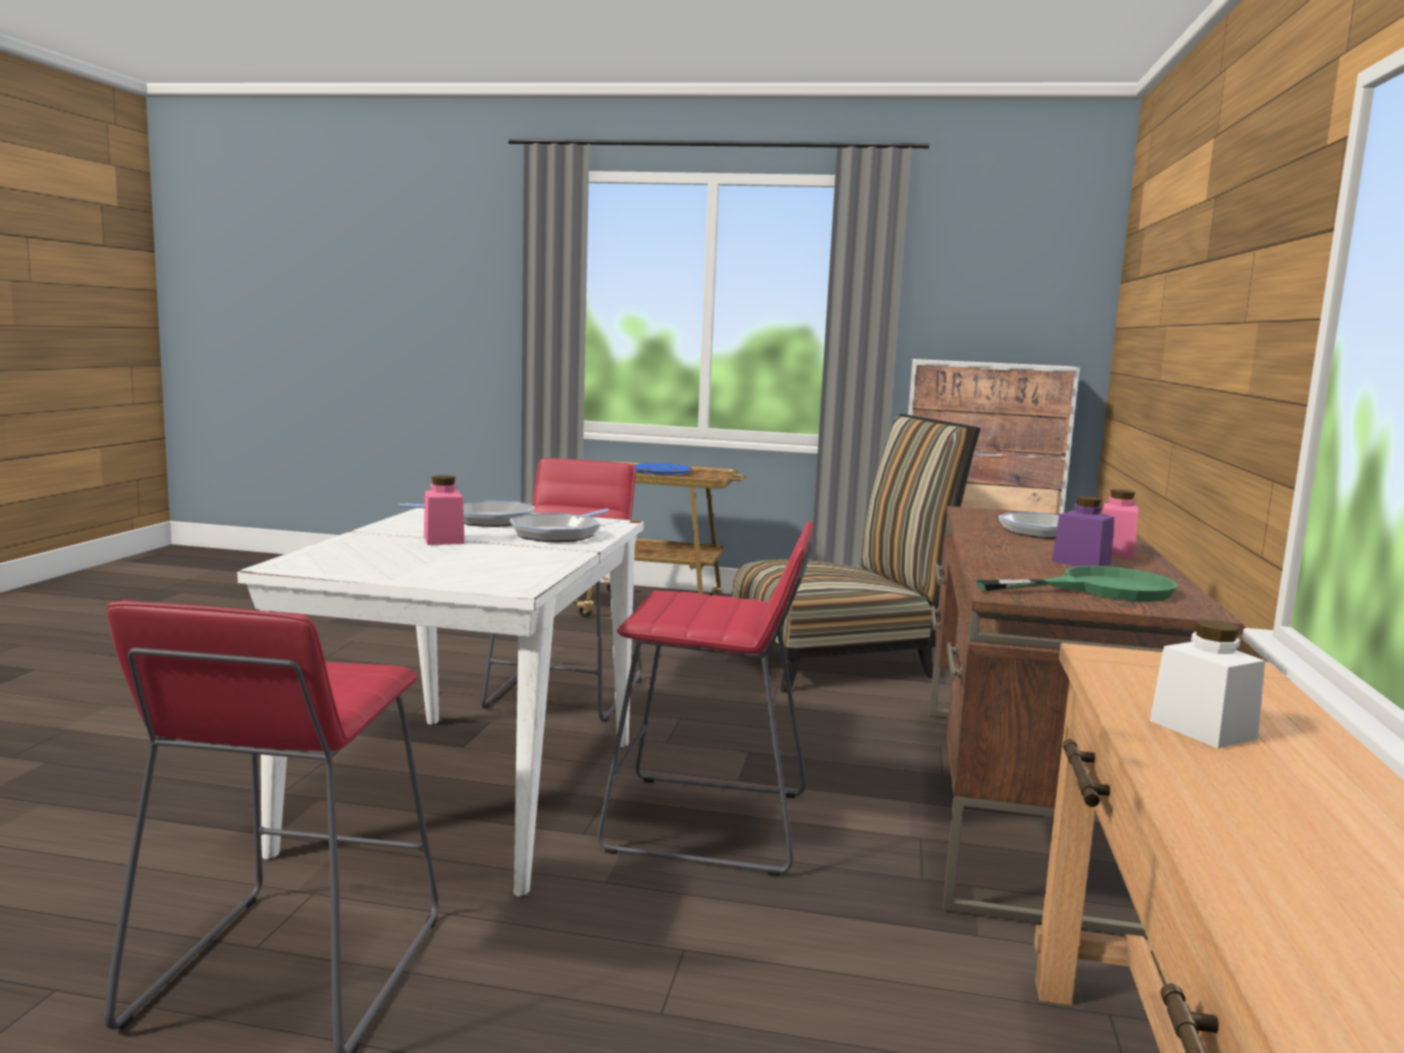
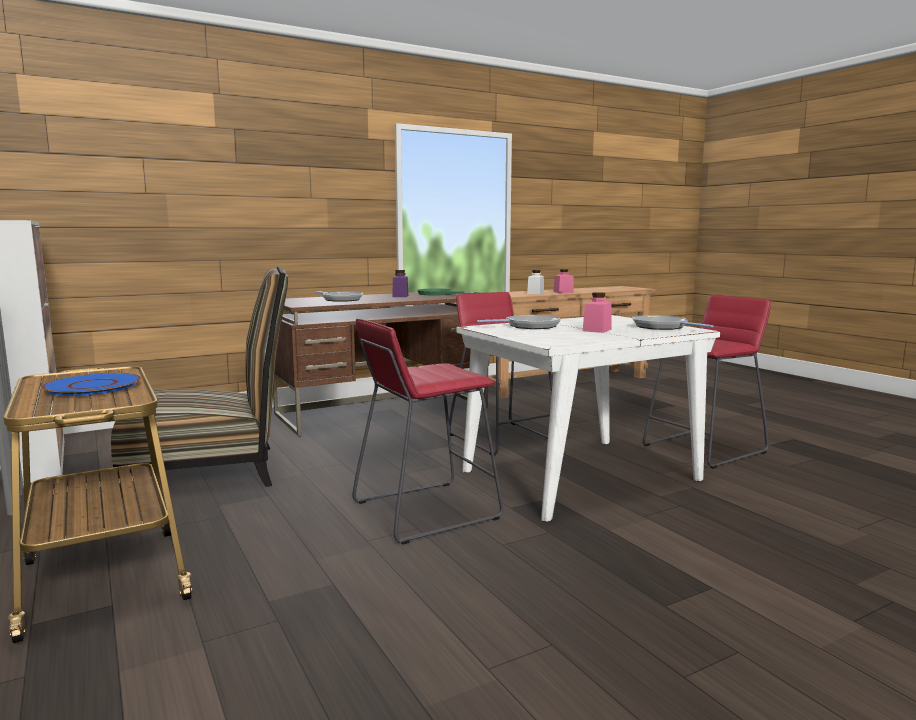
camera: 130 degrees left, 0 degrees up
(485, 520) = (544, 335): frying pan -> frying pan (662, 327)
(840, 660) = (213, 471): chair -> chair turned 135 degrees clockwise
(1115, 552) = (367, 296): pink jar -> pink jar (563, 292)

